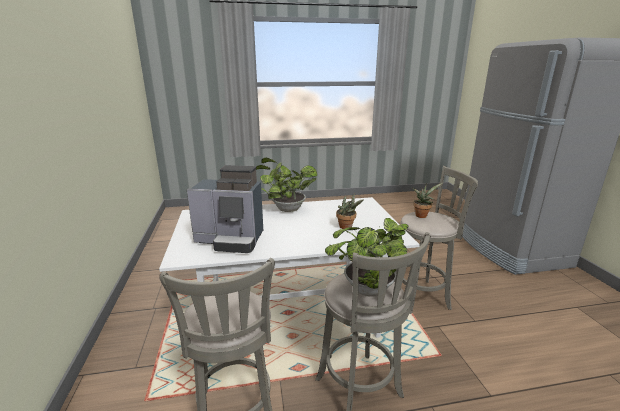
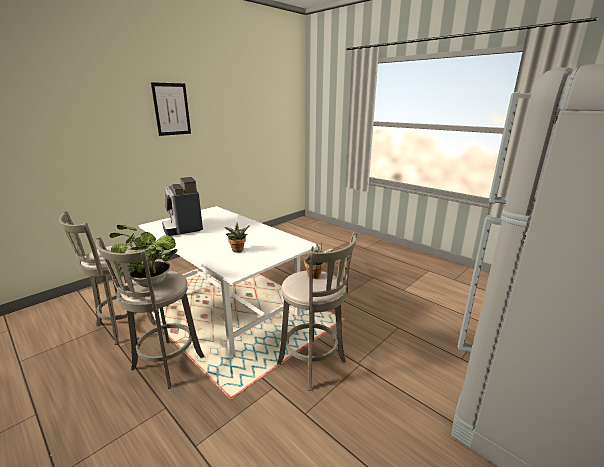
camera: 55 degrees right, 0 degrees up
(56, 71) = (171, 109): none -> picture
(286, 209) = (249, 226): potted plant -> none

